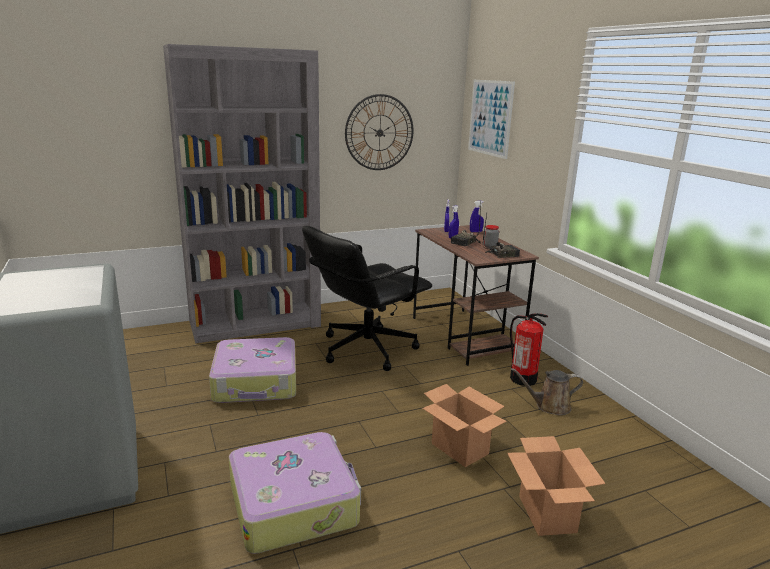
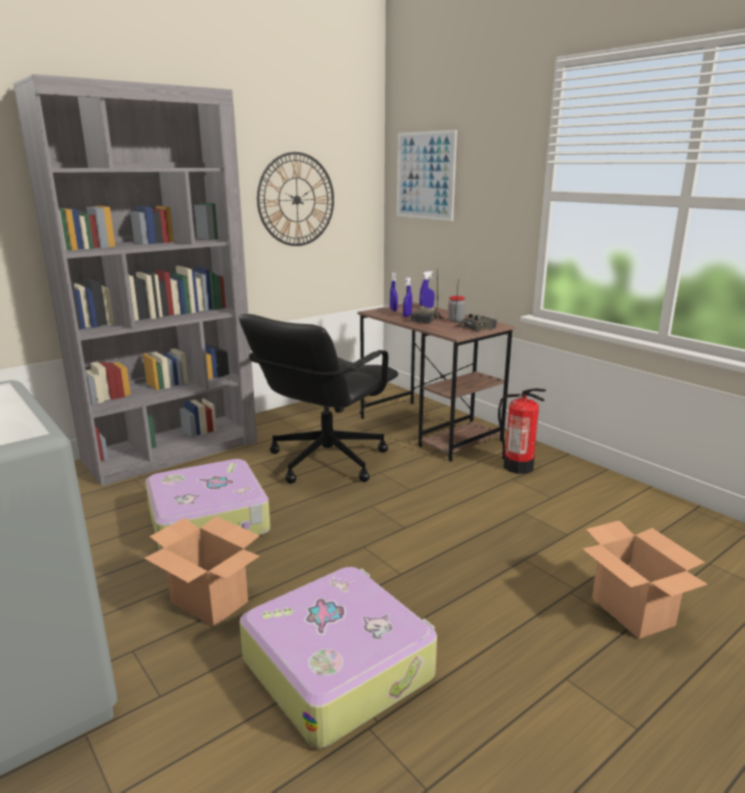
camera: 15 degrees left, 0 degrees up
(460, 449) = (498, 557): cardboard box -> cardboard box (210, 602)
(549, 406) = (562, 491): brown watering can -> none

